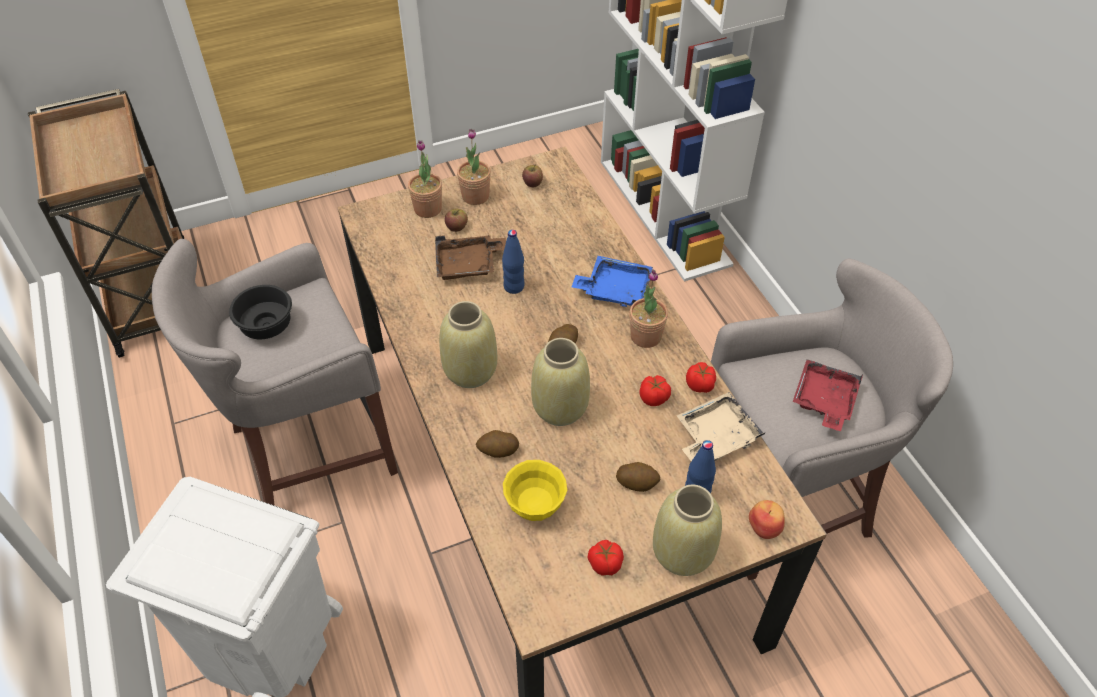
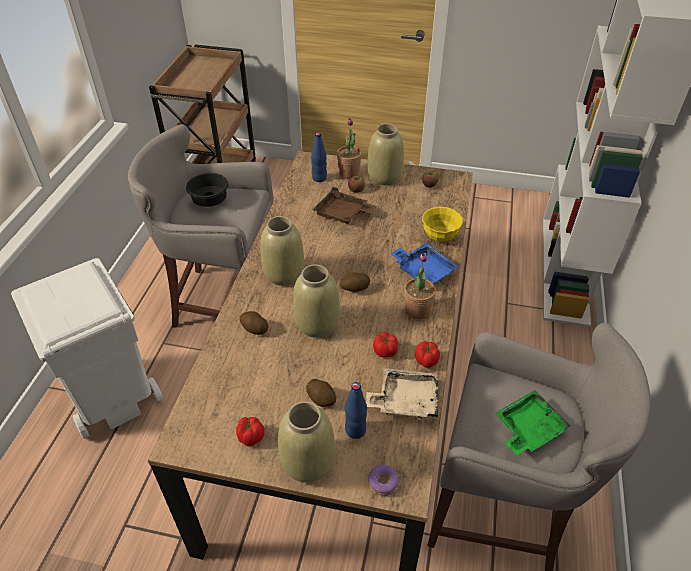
camera: 35 degrees right, 5 degrees down
(475, 196) = (385, 177): potted plant -> beige vase
(514, 287) = (358, 239): blue bottle -> blue bottle (319, 178)
(535, 505) = (244, 374): yellow bowl -> yellow bowl (439, 237)
(765, 527) = (383, 483): apple -> donut
(824, 401) = (528, 429): red tray -> green tray

